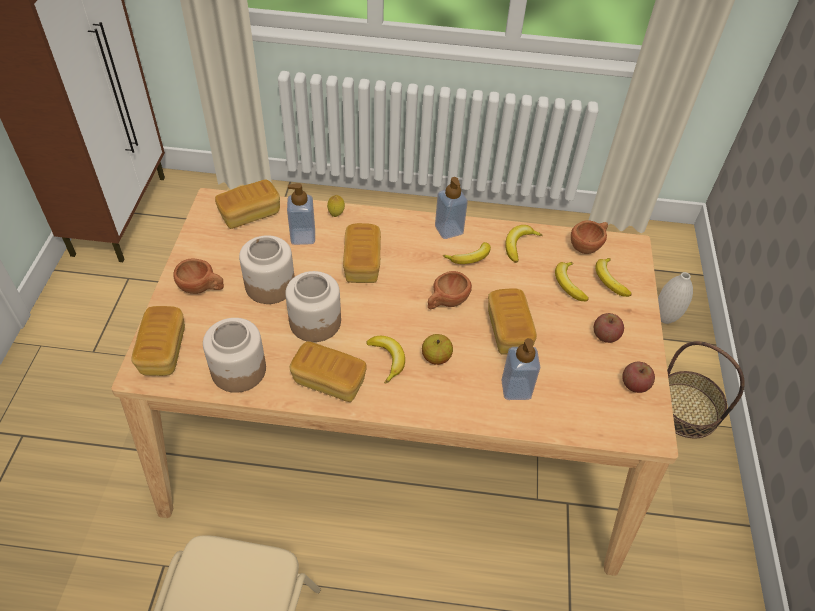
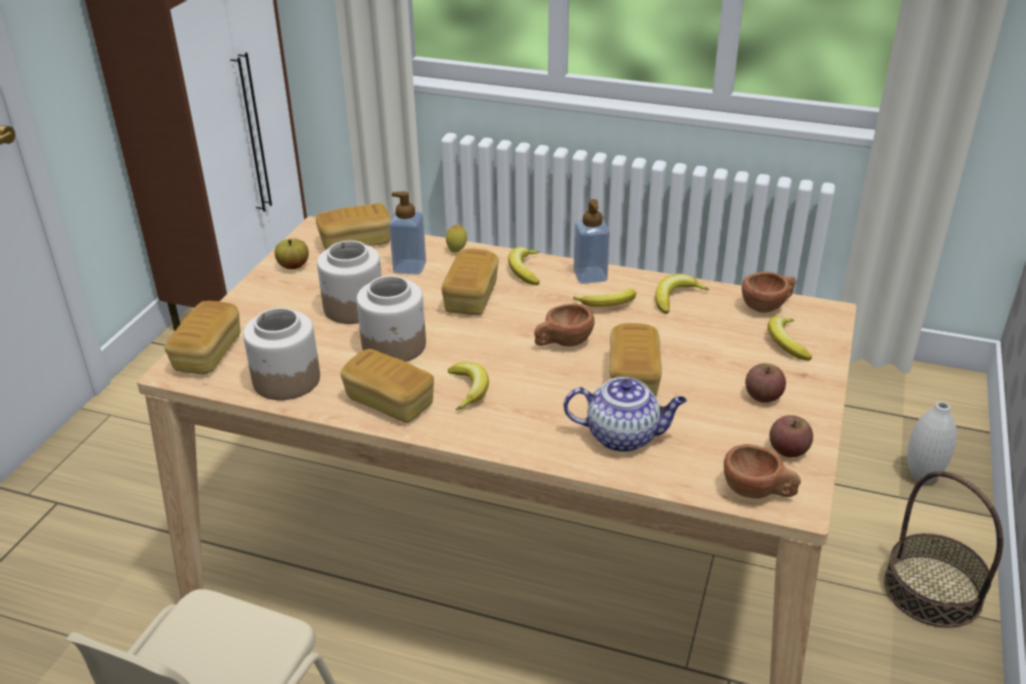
camera: 15 degrees right, 15 degrees down
(202, 288) = (274, 302): brown cup -> brown cup (758, 492)
(436, 357) = (530, 394): apple -> apple (293, 266)
(516, 389) = (624, 436): soap dispenser -> teapot
(568, 284) = (729, 341): banana -> banana (524, 270)

